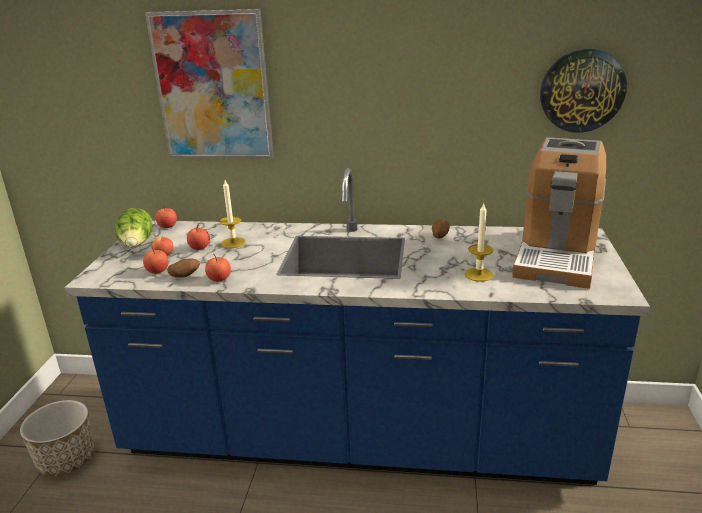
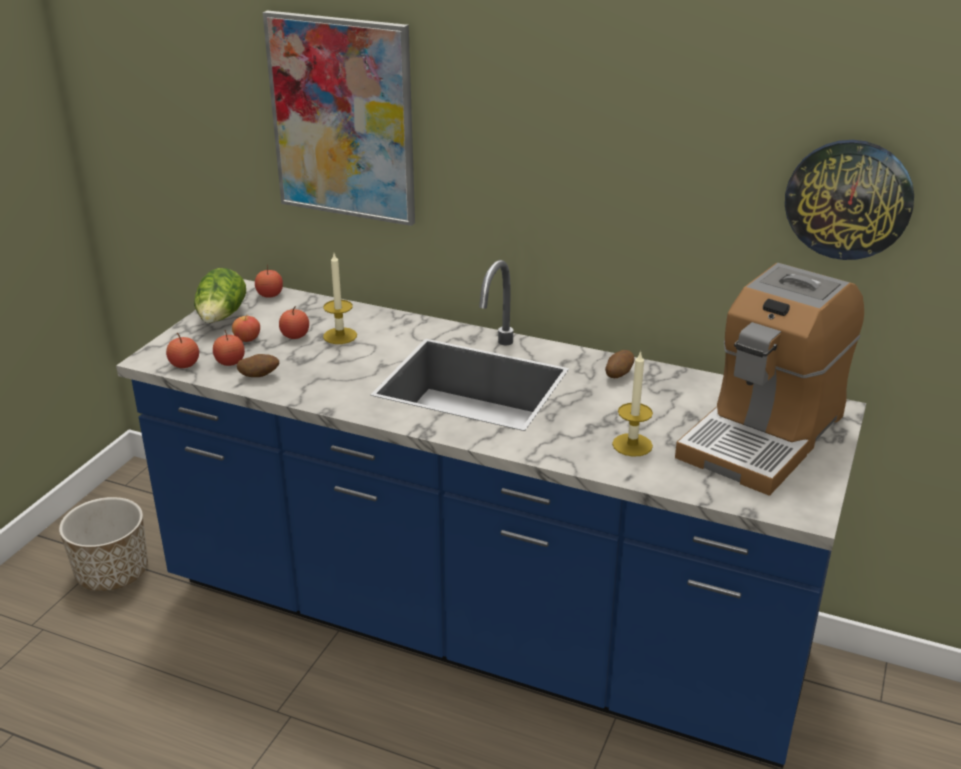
camera: 15 degrees right, 5 degrees up
(219, 279) = (298, 388): apple -> apple (184, 365)

